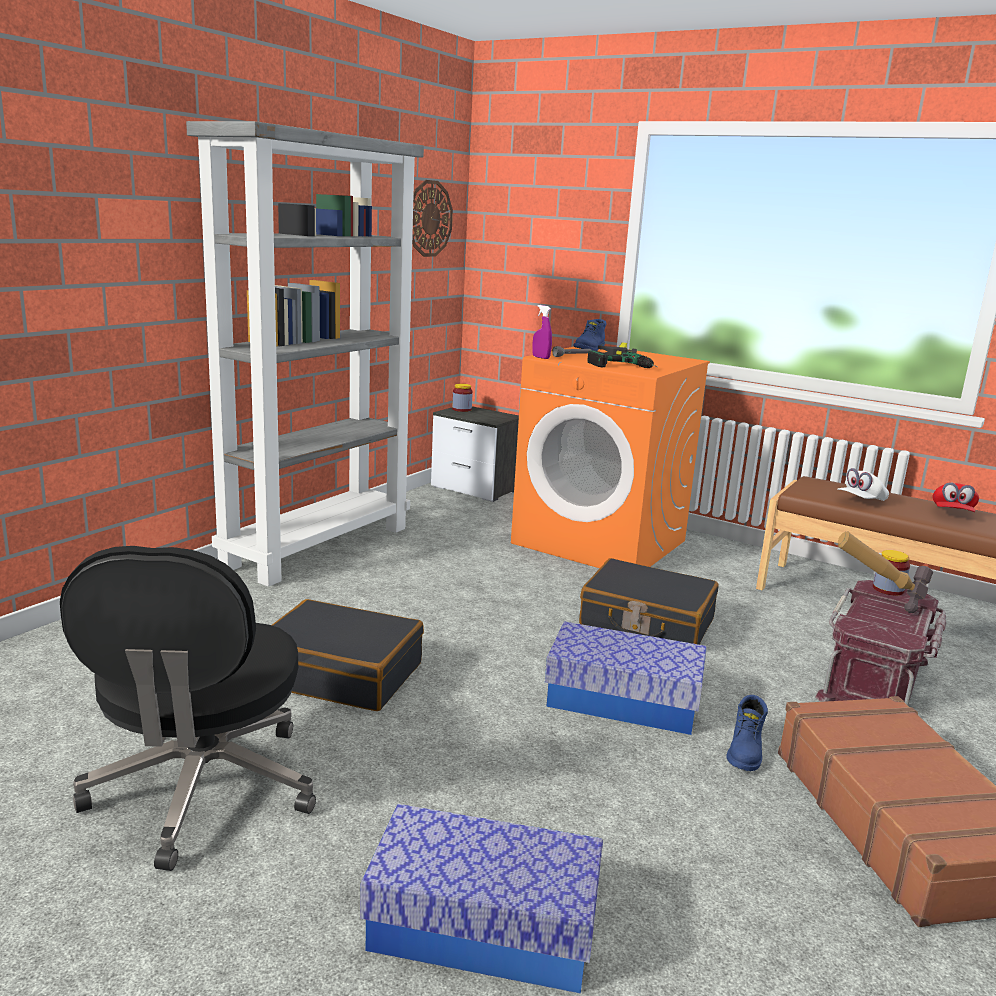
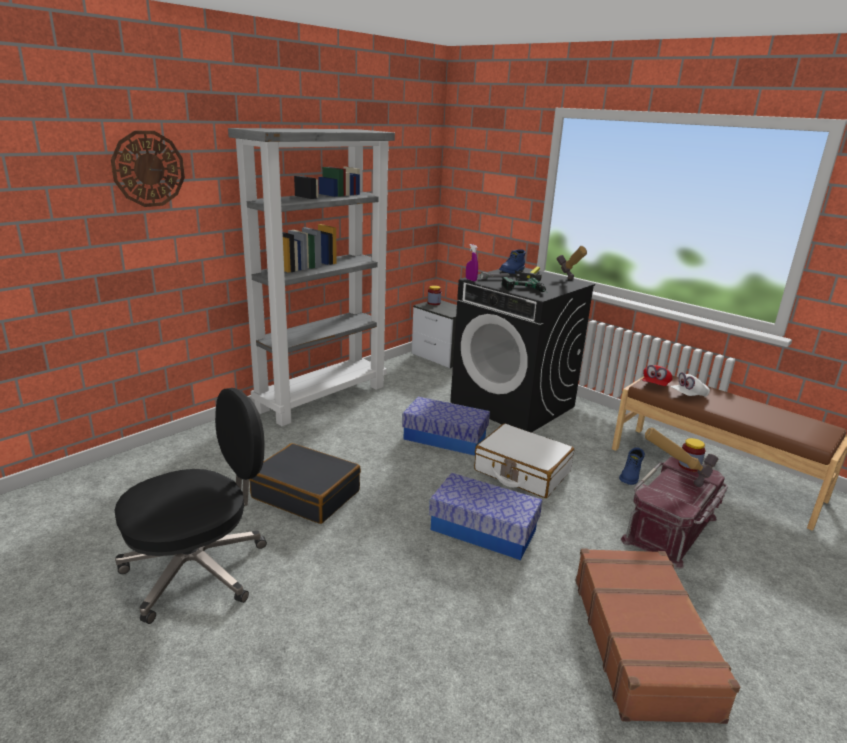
camera: 10 degrees right, 5 degrees up
(202, 791) = (198, 569): black office chair -> black office chair turned 135 degrees counterclockwise
(429, 218) = (411, 174): wall clock -> wall clock (148, 169)
(482, 927) = (335, 682): storage box -> storage box (444, 438)
(601, 542) = (513, 404): orange washing machine -> black washing machine
(646, 623) = (521, 471): black suitcase -> white suitcase
(673, 360) = (567, 283): none -> hammer
(745, 752) = (553, 577): blue boot -> blue boot (630, 476)
(952, 514) = (754, 410): red cap -> red cap (655, 385)

